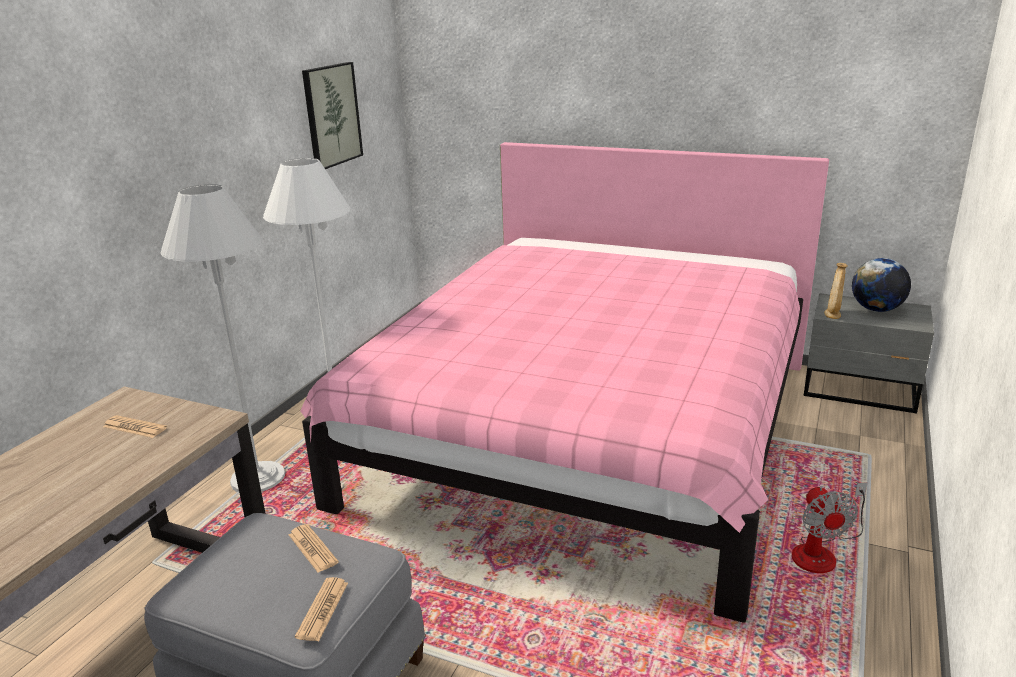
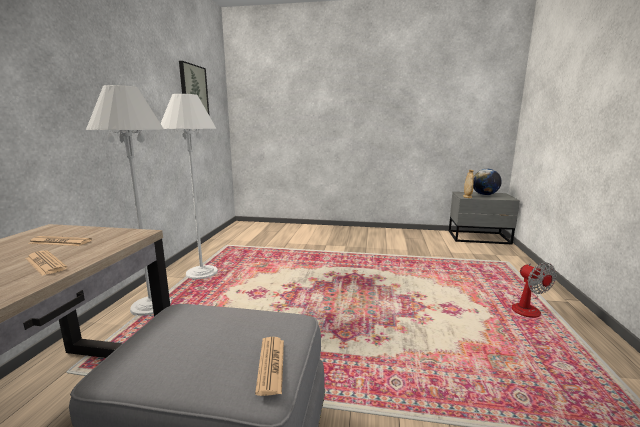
camera: 15 degrees left, 10 degrees down
(312, 548) = (239, 319): newspaper -> newspaper (45, 263)
(588, 430) = (357, 263): pink bed -> none

